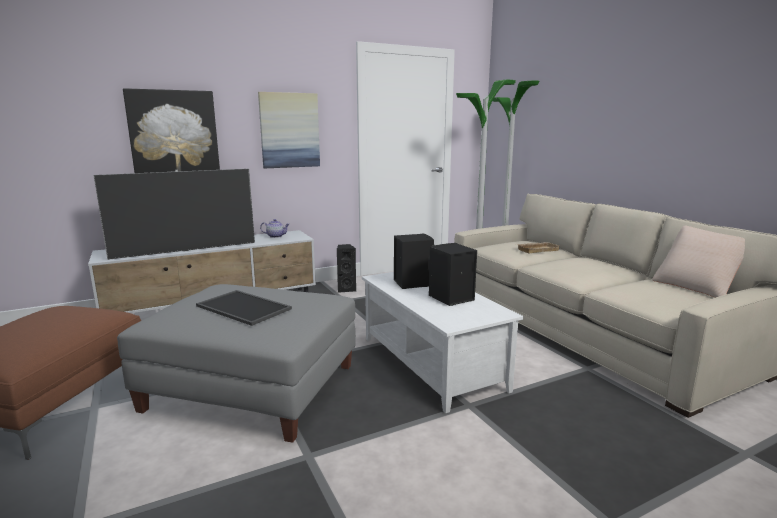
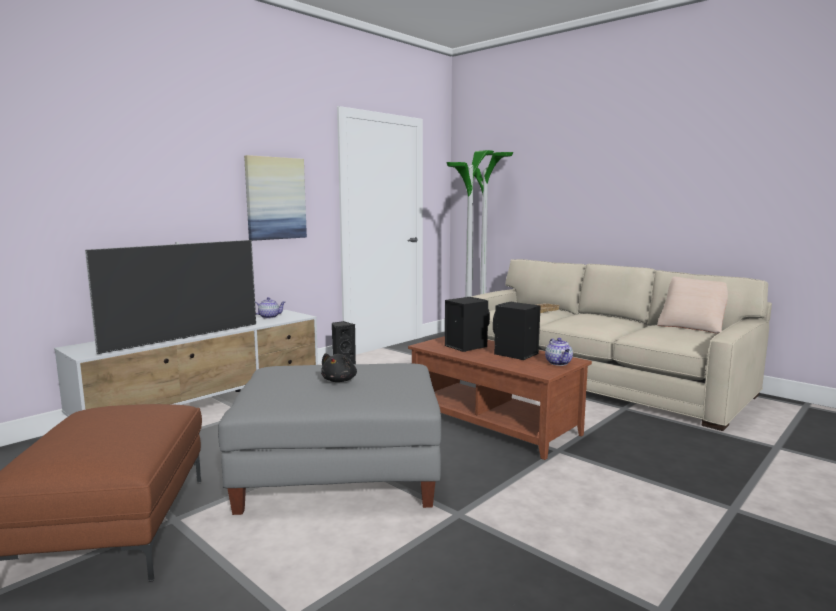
camera: 20 degrees left, 5 degrees down
(173, 132) = (154, 199): picture -> none
(245, 307) = (340, 380): tray -> black plush toy
(432, 363) = (494, 423): white coffee table -> brown coffee table
(482, 314) = (559, 363): none -> teapot

